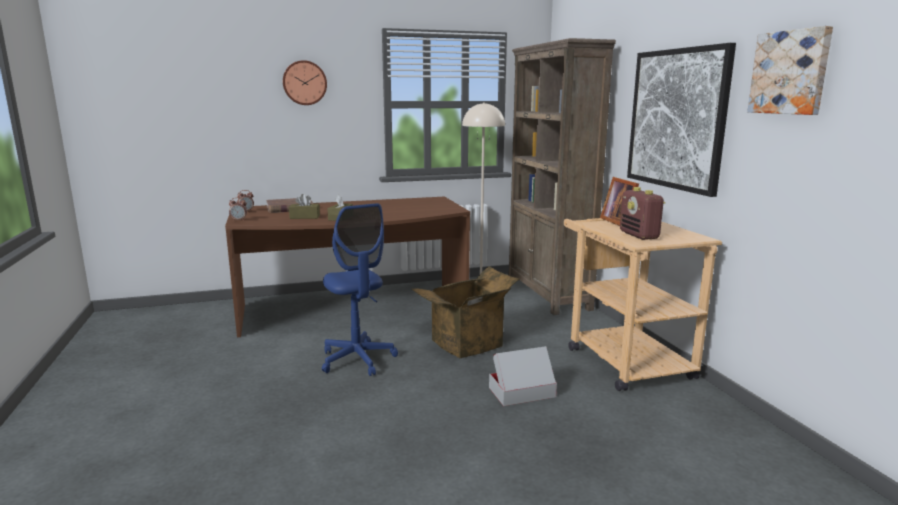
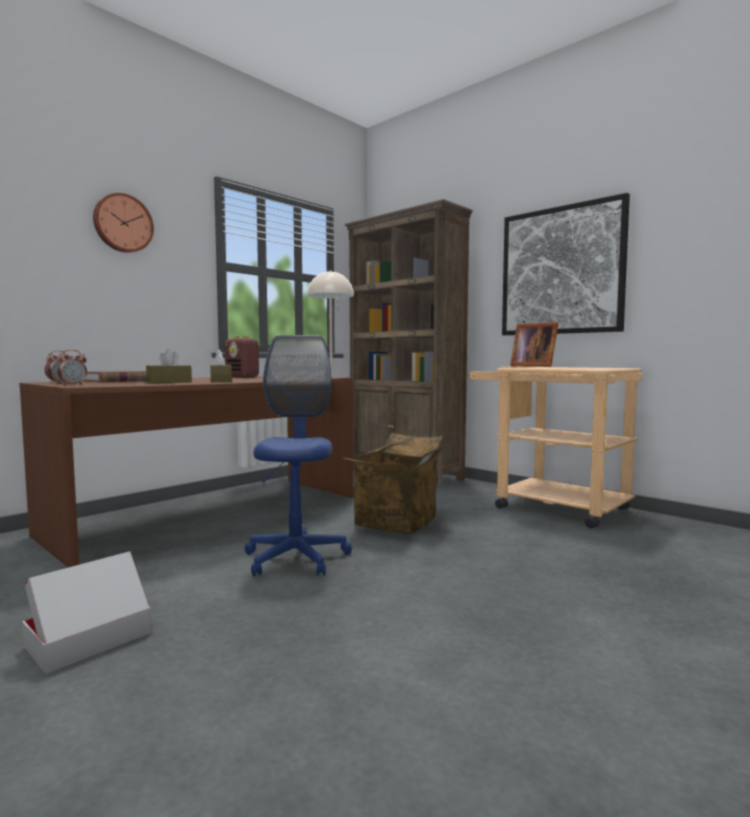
camera: 30 degrees left, 10 degrees down
(357, 359) = (296, 558): blue office chair -> blue office chair turned 120 degrees counterclockwise
(521, 392) = (519, 547): cardboard box -> cardboard box (89, 640)
(639, 235) = (579, 368): radio -> radio (242, 377)
(790, 72) = (699, 210): picture -> none

